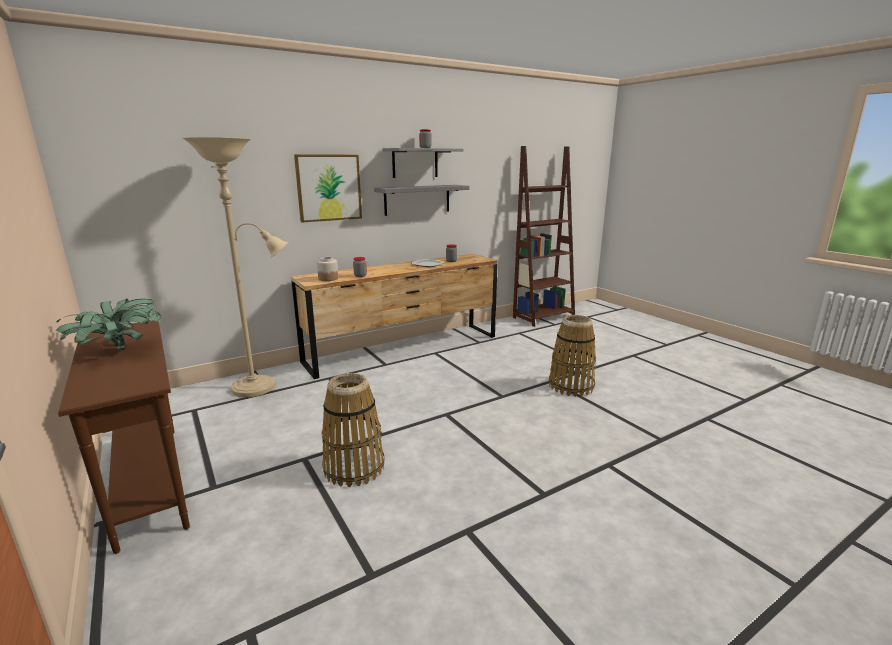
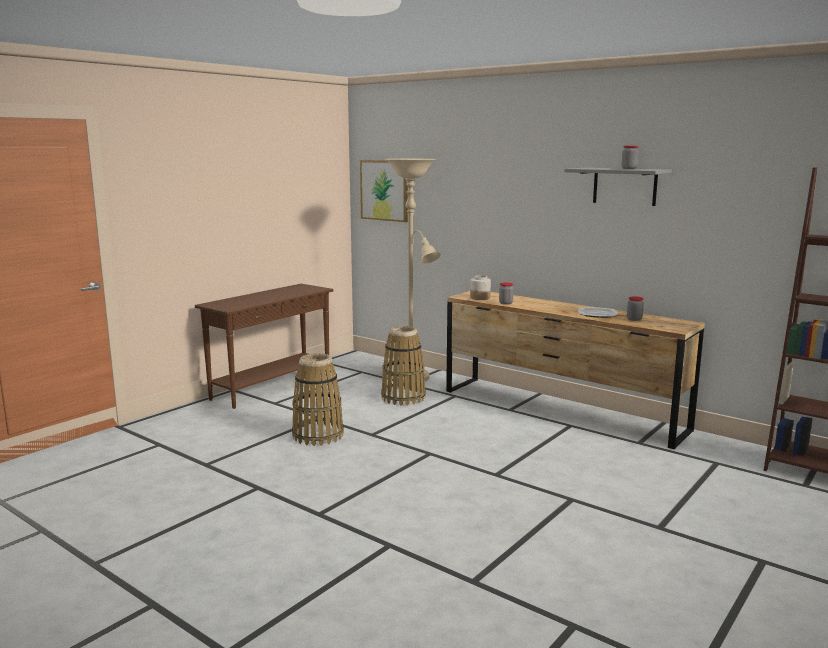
camera: 70 degrees right, 5 degrees down
(118, 351) = (273, 294): potted plant -> none
(329, 187) = (522, 207): picture -> picture (384, 190)
(417, 199) = (623, 232): grey shelf -> none
(571, 386) = (570, 513): basket -> basket (403, 397)

